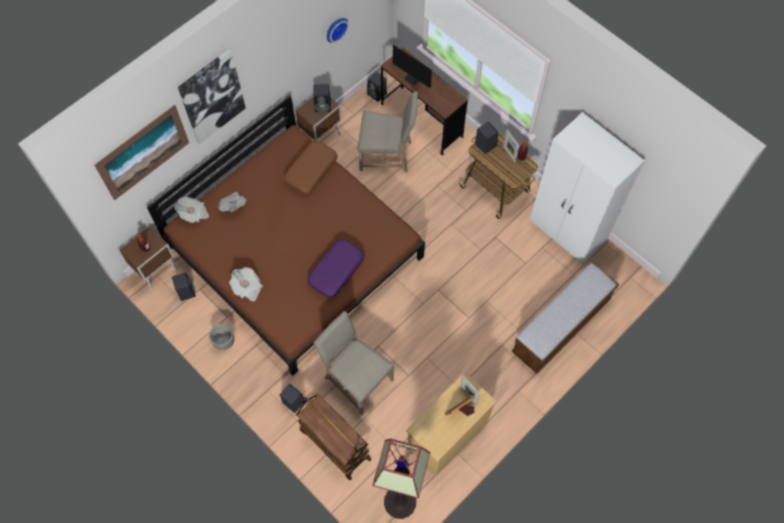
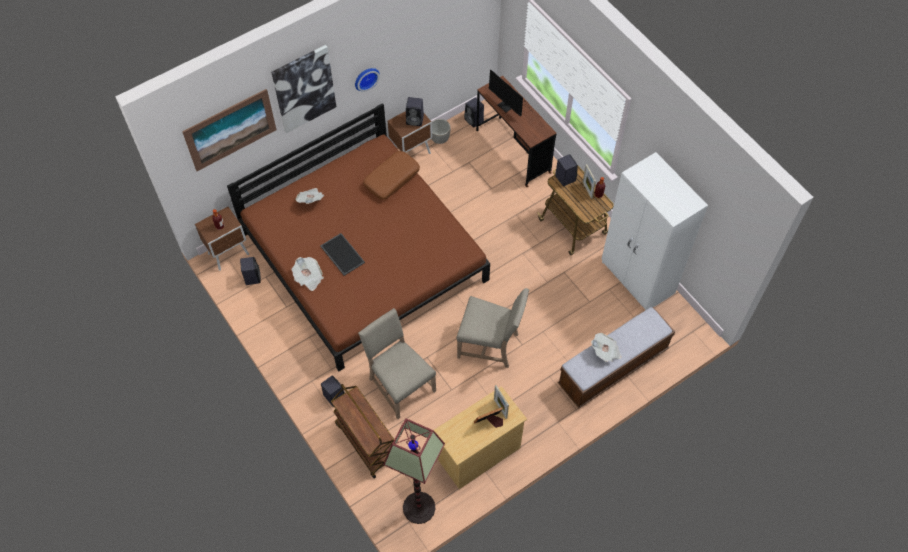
camera: 10 degrees right, 5 degrees down
(194, 214) = (272, 202): newspaper -> newspaper (605, 352)
(224, 342) = (279, 329): planter -> planter (439, 139)
(276, 258) = (341, 254): none -> tray
(335, 28) = (436, 46): wall clock -> wall clock (365, 78)
(336, 270) = (397, 275): purple pillow -> none
(387, 155) = (472, 178): beige chair -> beige chair (490, 344)

